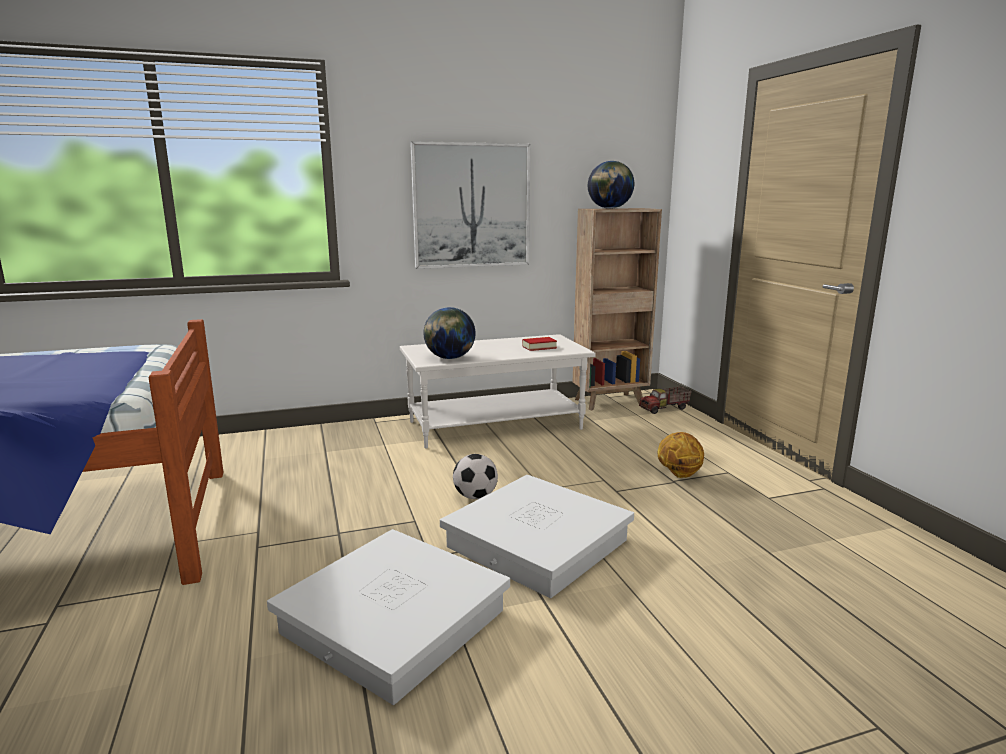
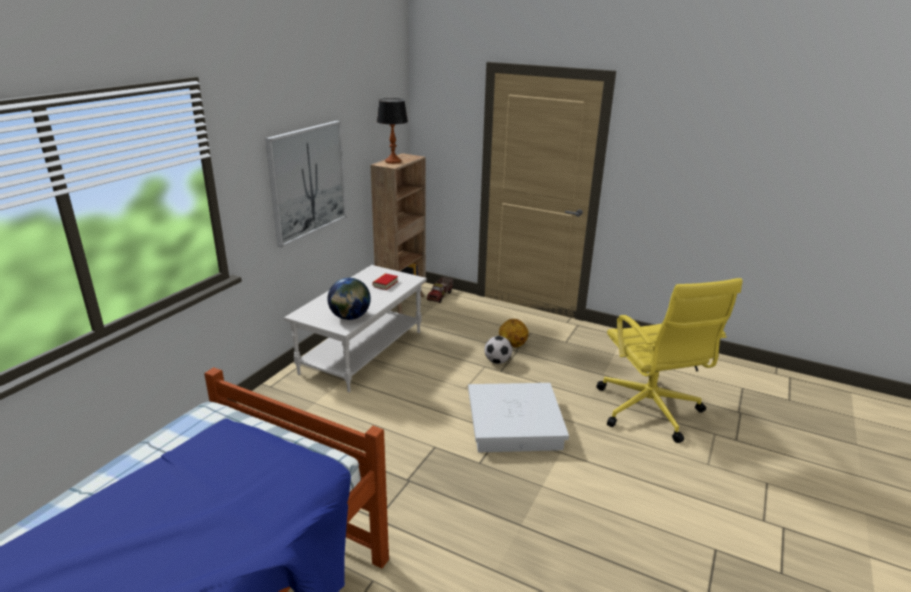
camera: 45 degrees left, 10 degrees up
(392, 621) = (522, 506): white storage box -> none
(475, 496) = (439, 412): football -> football (497, 361)
(609, 208) = (393, 161): globe -> table lamp
(780, 628) = (649, 411): none -> yellow office chair

